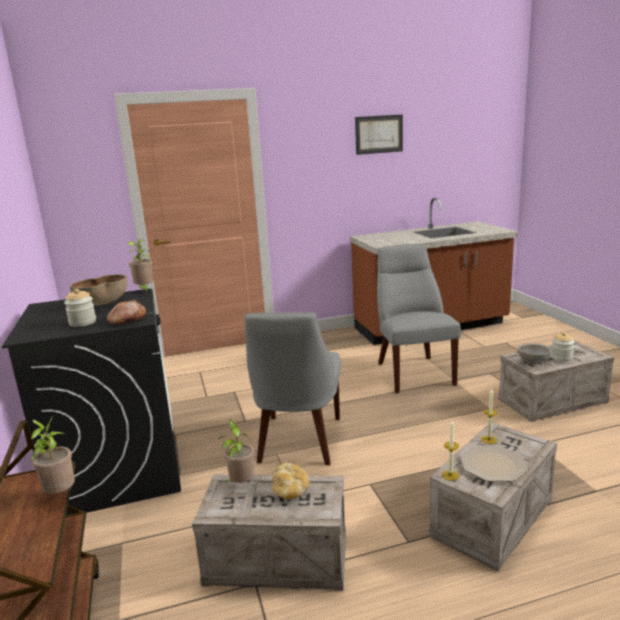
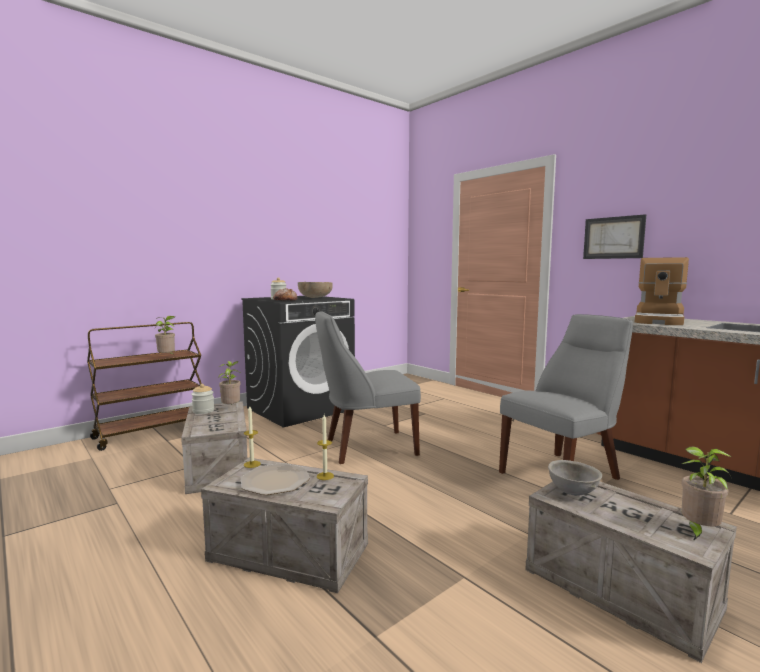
camera: 65 degrees right, 10 degrees down
(144, 290) = (348, 298): potted plant -> potted plant (698, 531)
(290, 491) = (224, 420): bread -> none
(379, 134) = (701, 190): picture -> picture (613, 237)
(389, 238) = (660, 320): none -> coffee machine
(561, 358) = (624, 514): jar -> jar (203, 411)

